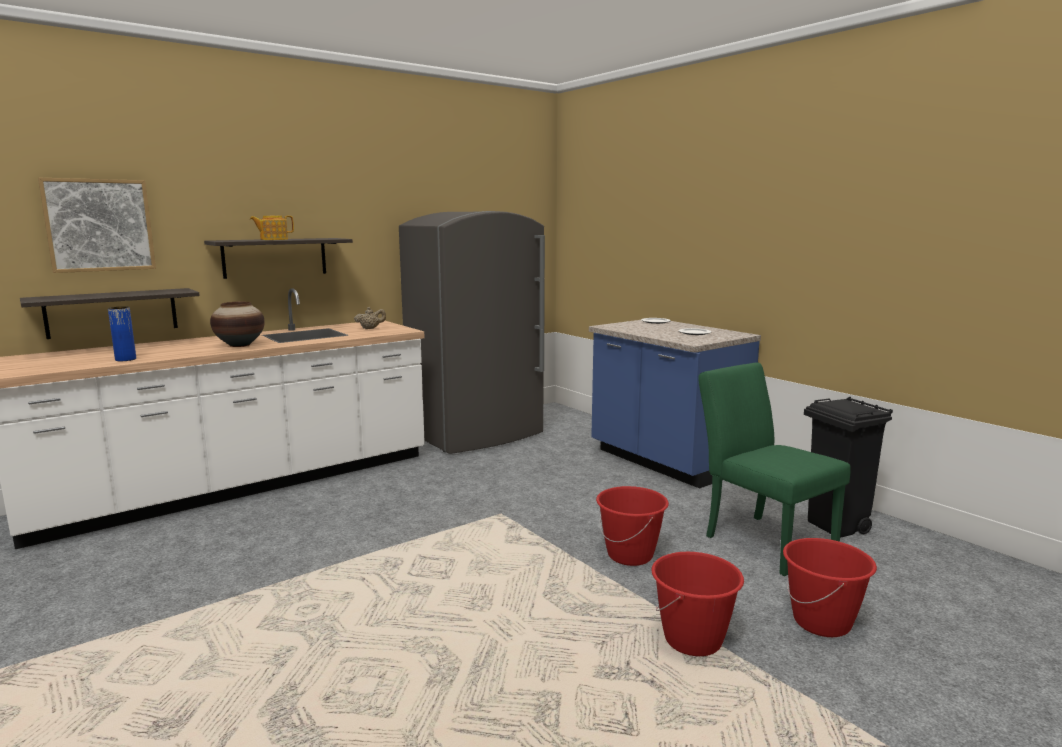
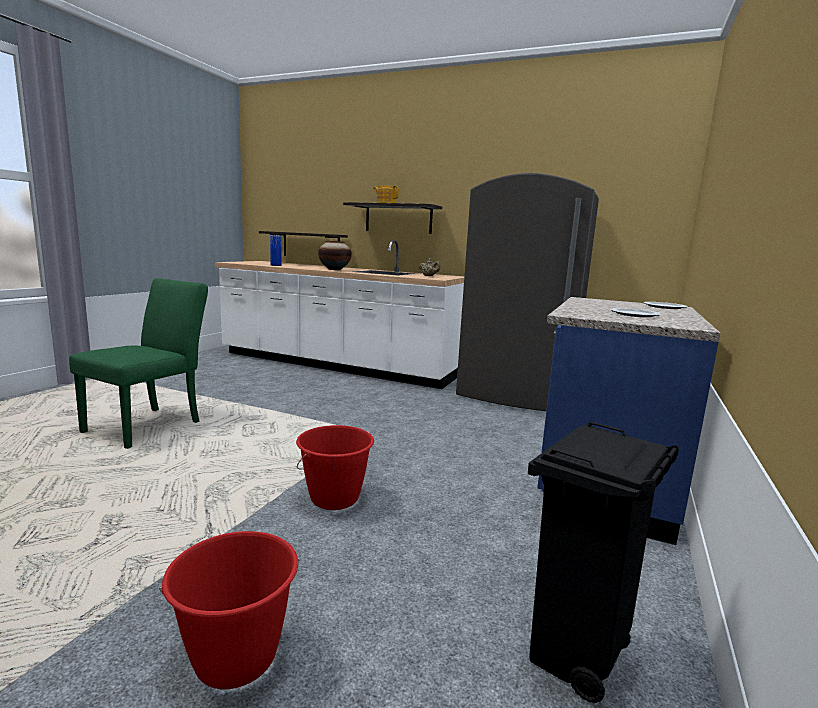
camera: 60 degrees right, 0 degrees up
(99, 225) = (311, 193): picture -> none
(693, 640) = (172, 557): red bucket -> none
(761, 540) = (448, 580): green chair -> green chair (150, 425)

